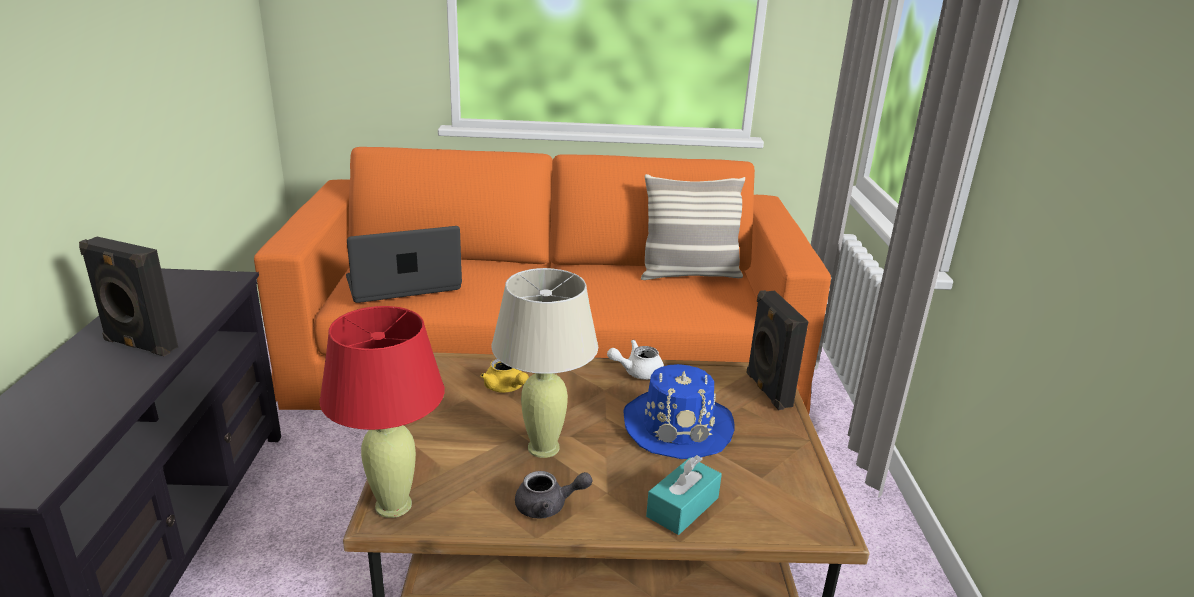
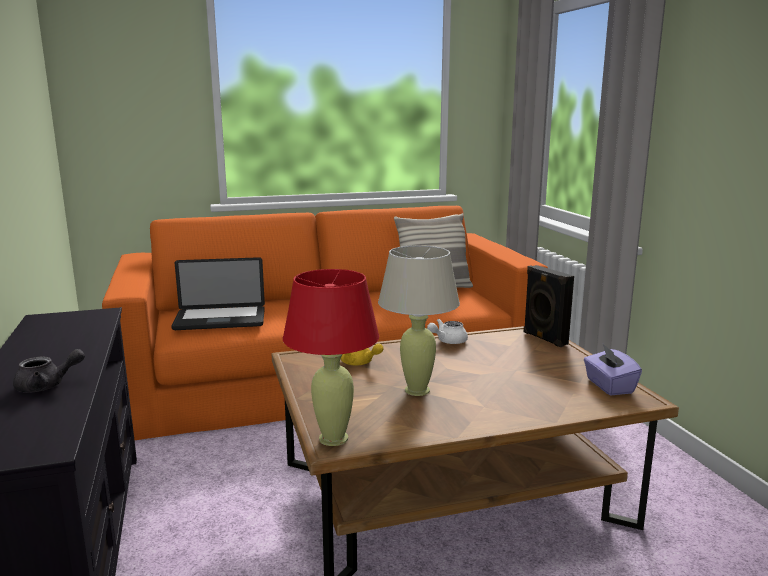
camera: 15 degrees left, 10 degrees down
(139, 345) = (61, 358): black speaker -> none
(403, 284) = (220, 320): laptop -> laptop turned 150 degrees counterclockwise
(548, 506) = (449, 420): grey teapot -> grey teapot (47, 386)
(677, 426) = (501, 365): blue hat -> none
(682, 507) = (542, 404): turquoise tissue box -> none
(797, 493) = (609, 386): none -> purple tissue box

